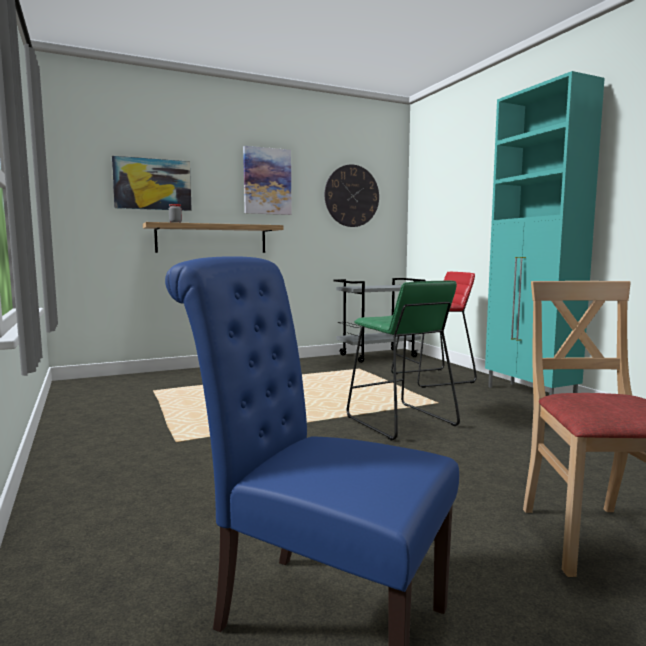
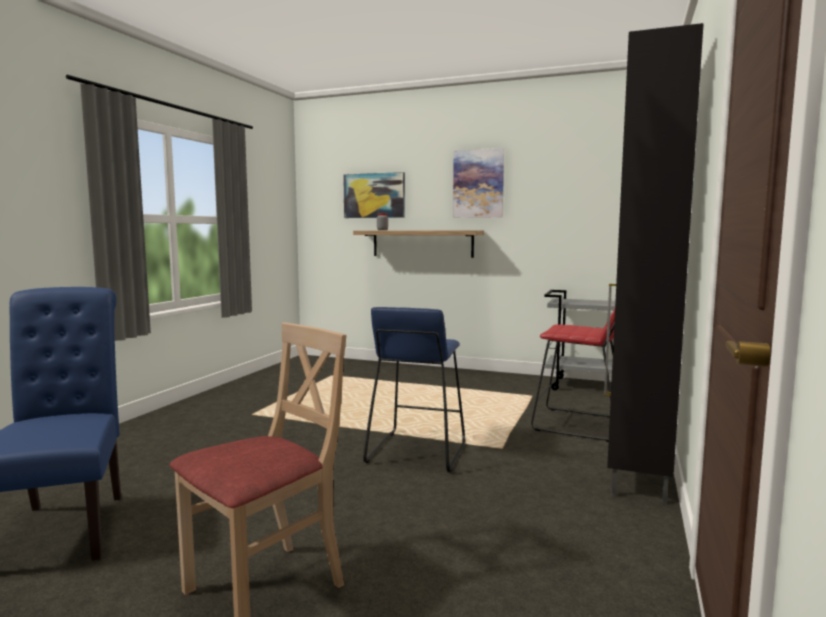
camera: 45 degrees right, 0 degrees up
(352, 196) = (581, 192): wall clock -> none
(399, 421) = (416, 451): green stool -> blue stool
(530, 395) = (636, 475): turquoise cabinet -> black cabinet

